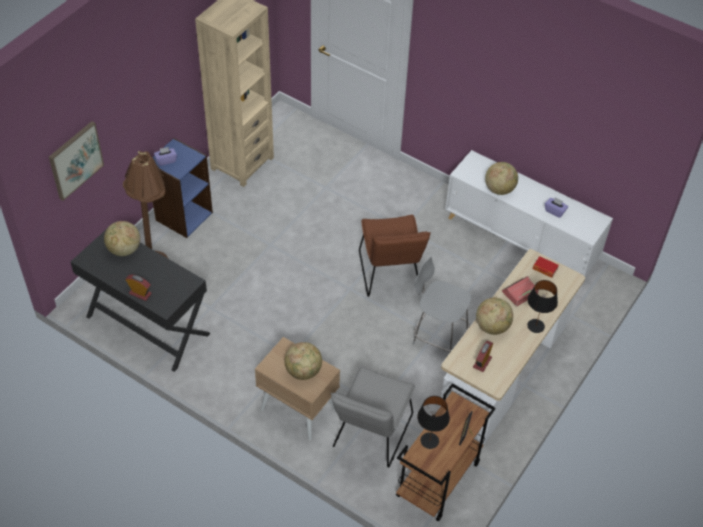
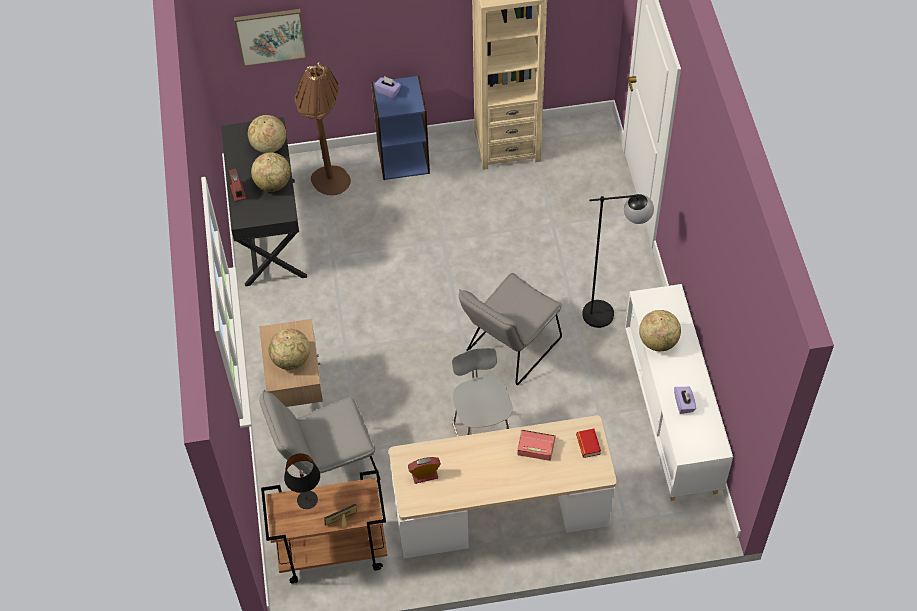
camera: 50 degrees right, 5 degrees up
(390, 275) = (509, 349): brown chair -> grey chair
(420, 212) = (609, 313): none -> black floor lamp
(492, 326) = (473, 453): globe -> globe (273, 184)
(535, 326) = (511, 486): black table lamp -> none

